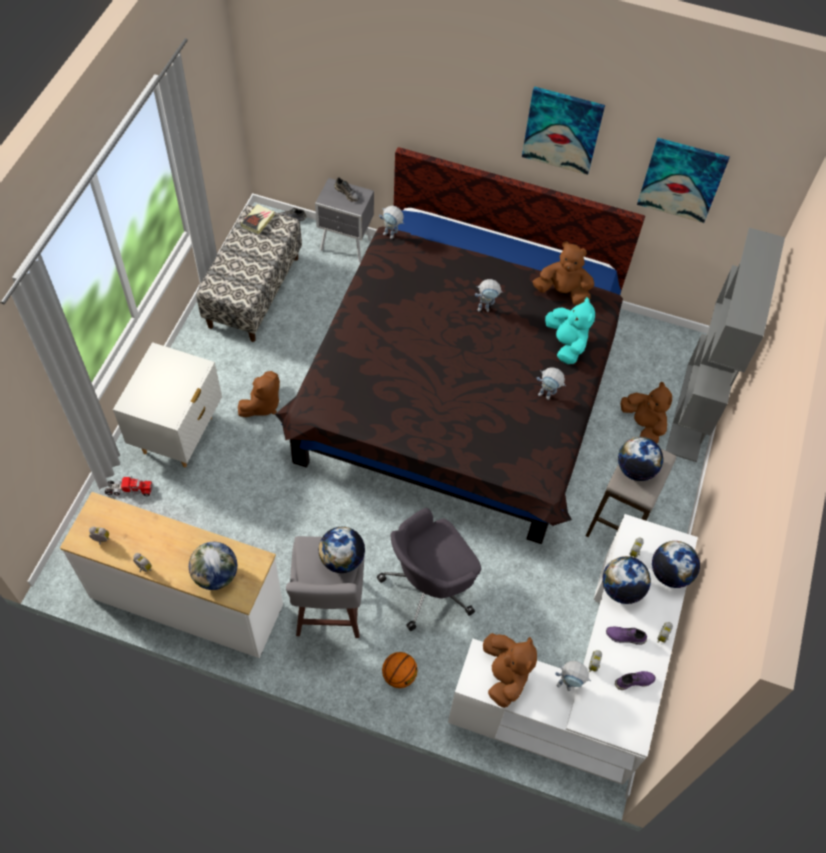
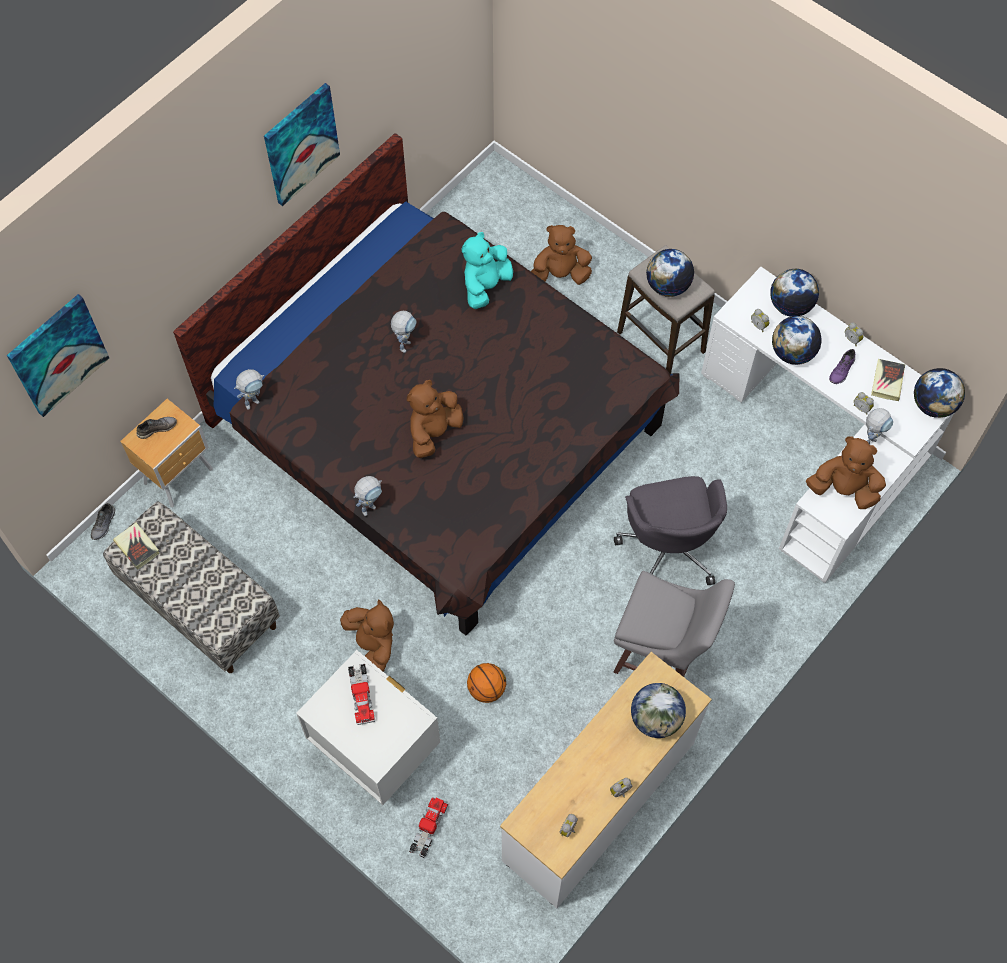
camera: 65 degrees left, 5 degrees up
(179, 376) = (361, 695): none -> toy truck
(341, 559) = (662, 596): globe -> globe (933, 405)
(346, 246) = (180, 476): grey nightstand -> brown nightstand
(399, 675) = (758, 612): basketball -> basketball (486, 689)
(548, 396) = (543, 329): toy robot -> toy robot (370, 506)
(562, 292) = (415, 262): brown plush toy -> brown plush toy (434, 431)
(566, 344) = (485, 286): turquoise plush toy -> turquoise plush toy turned 60 degrees counterclockwise
(634, 681) = (887, 381): purple shoe -> book
(681, 179) = (406, 71): picture -> picture (58, 355)
(692, 412) = (564, 224): grey bookcase -> none

